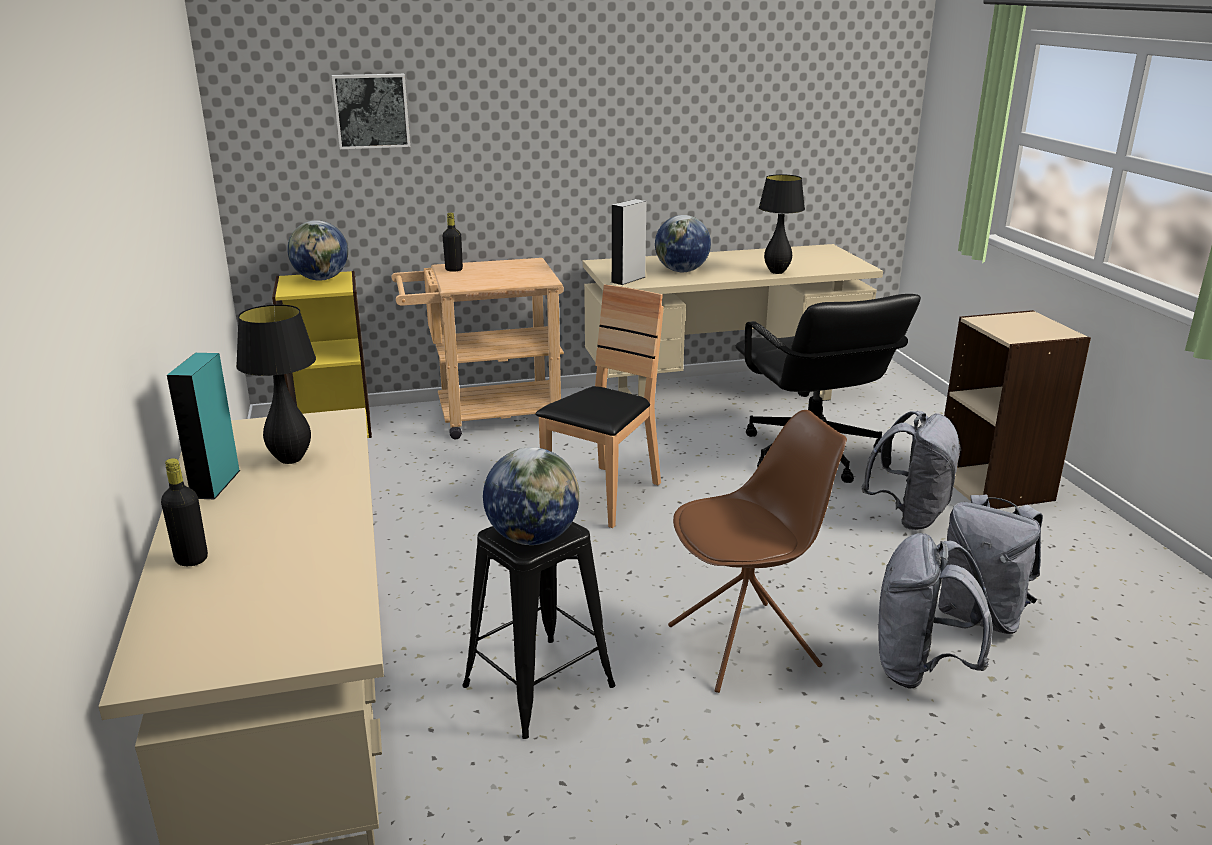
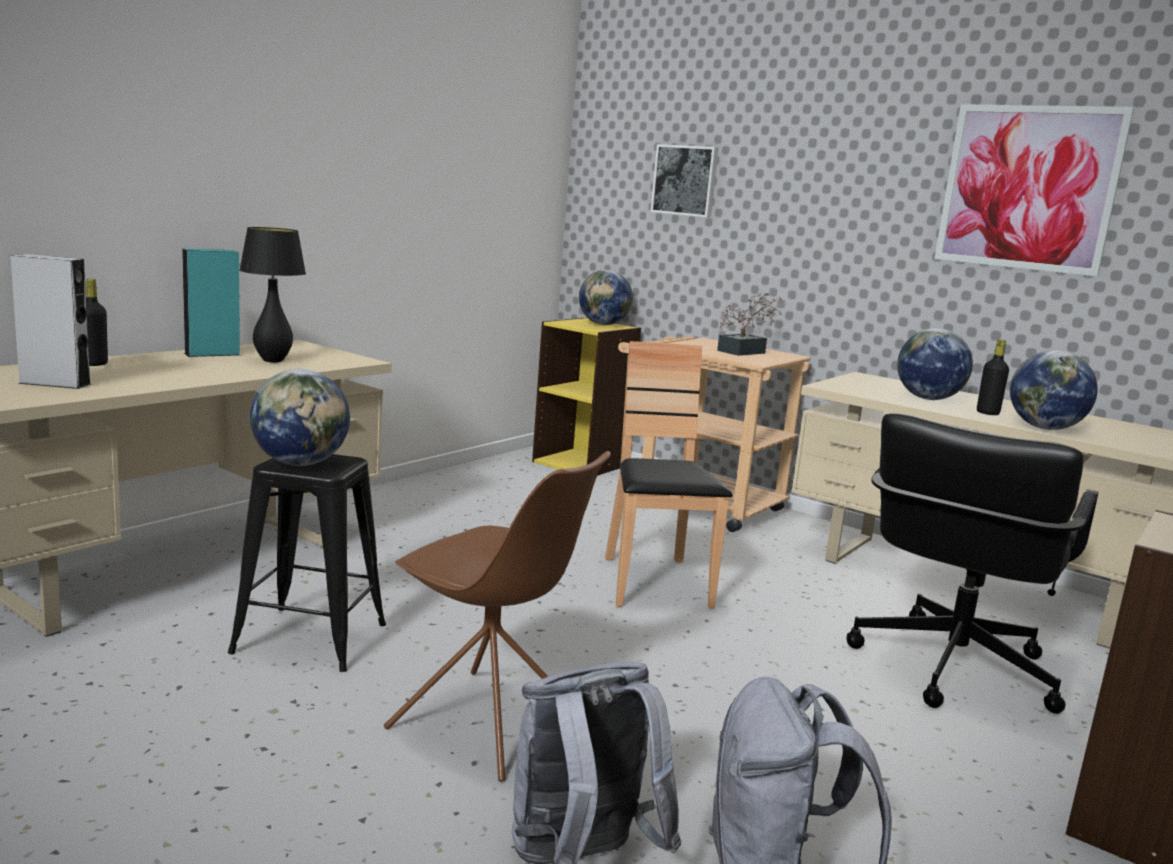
camera: 50 degrees right, 10 degrees down
(454, 270) = (706, 342): black bottle -> black bottle (987, 413)
(505, 270) = (745, 352): none -> potted plant
(603, 496) = (654, 583): brown chair -> brown chair turned 90 degrees counterclockwise
(628, 279) = (848, 387): grey speaker -> grey speaker (55, 383)
(691, 88) = (1028, 188): none -> picture
(777, 272) = (1044, 428): black table lamp -> globe
(909, 516) = (935, 772): grey backpack -> none

